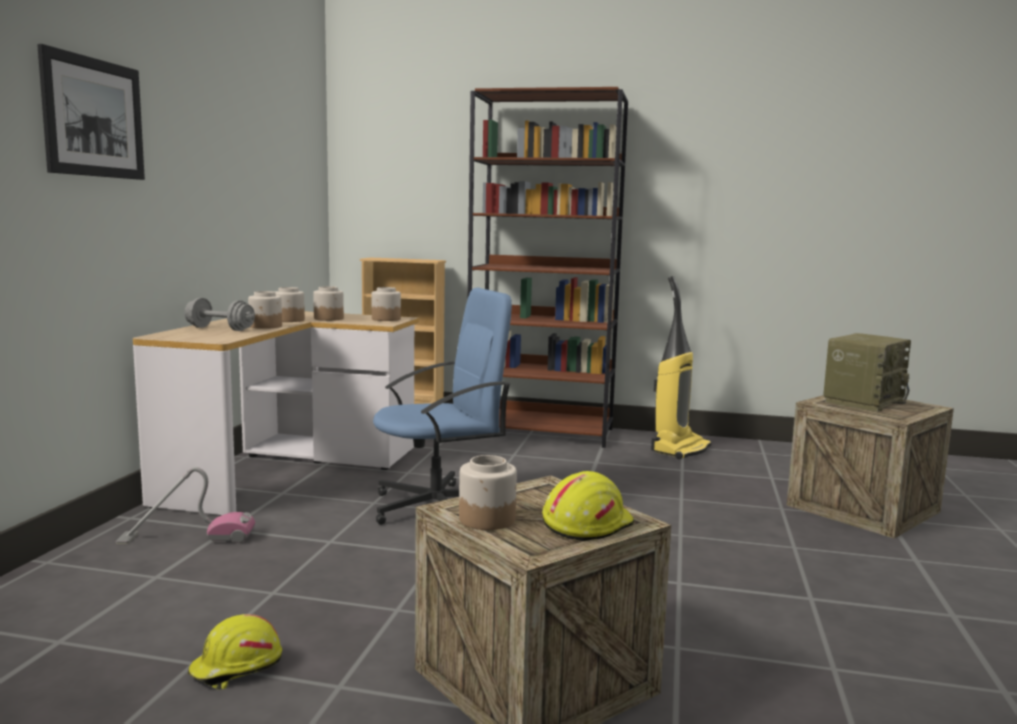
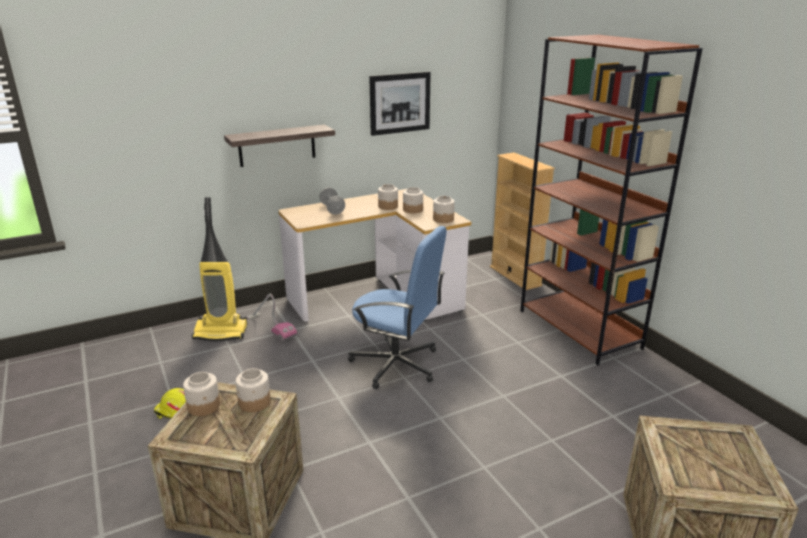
camera: 50 degrees right, 15 degrees up
(94, 118) = (251, 89): picture -> picture (400, 103)
(126, 223) = (277, 145): none -> shelf
(266, 326) = (359, 212): jar -> jar (254, 403)
(586, 524) = (225, 436): yellow hard hat -> none
(680, 449) = (658, 395): vacuum cleaner -> vacuum cleaner (221, 332)
(863, 401) = (712, 448): radio -> none

